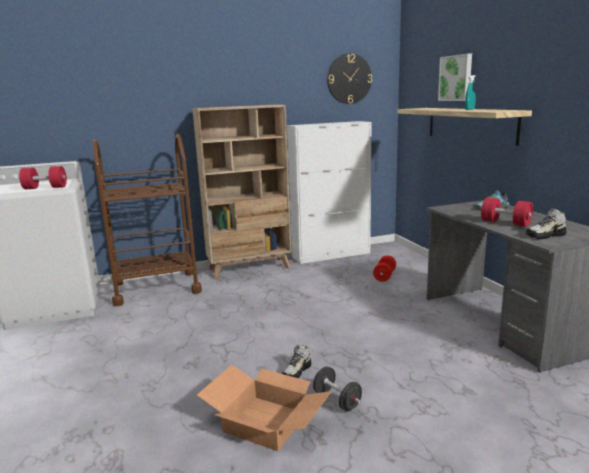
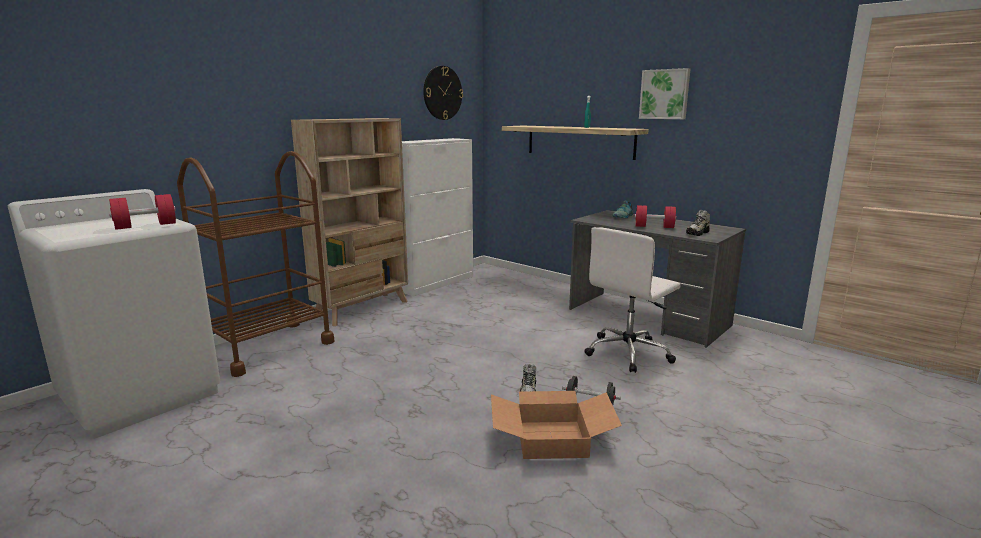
camera: 30 degrees left, 0 degrees up
(384, 276) = (510, 295): red dumbbell -> none
(438, 357) = (629, 353): none -> white office chair
(456, 78) = (560, 97): picture -> picture (664, 94)

